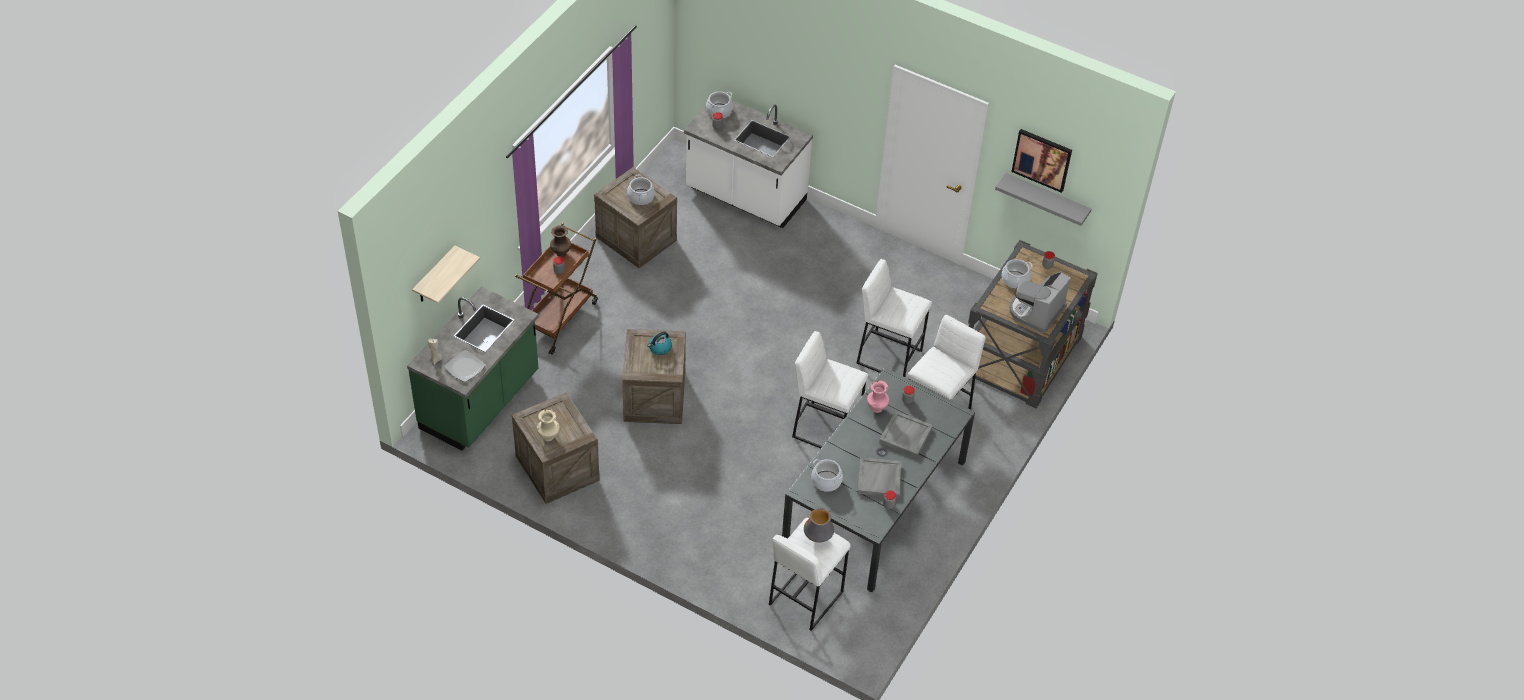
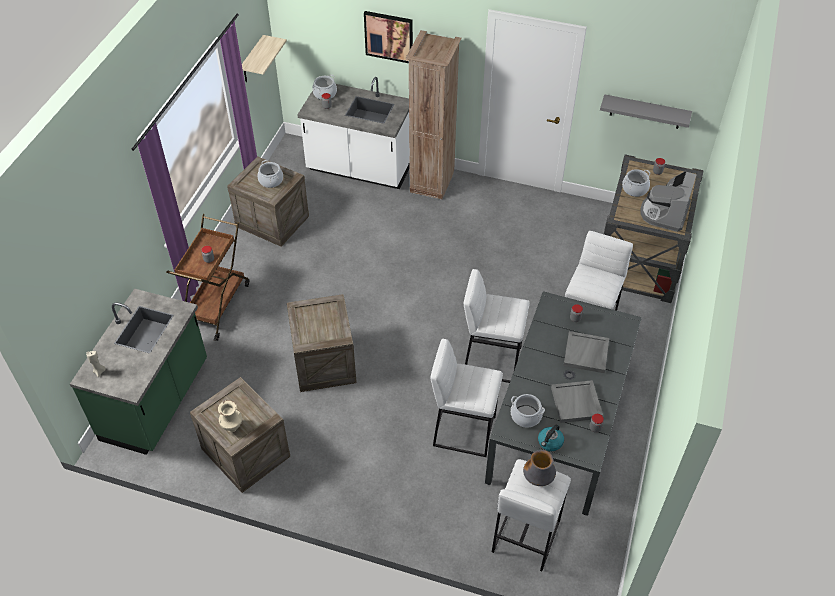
camera: 10 degrees left, 0 degrees up
(434, 276) = (80, 286): shelf -> shelf (252, 60)
(465, 367) = (132, 373): plate -> none
(561, 253) = (207, 243): brown vase -> none
(660, 348) = (323, 315): kettle -> kettle (550, 442)
(821, 227) = (432, 182): none -> brown cabinet
(877, 409) = (549, 332): pink vase -> none
(888, 356) = (526, 282): white stool -> white stool (463, 431)
(1042, 159) = (642, 72): picture -> picture (389, 36)

